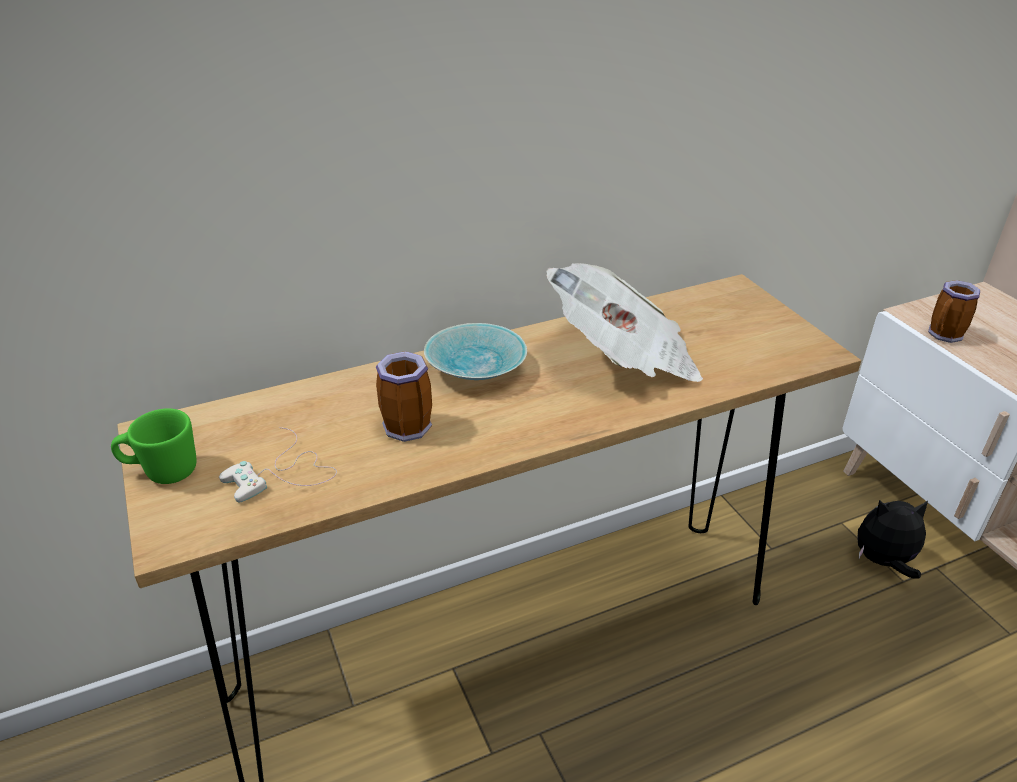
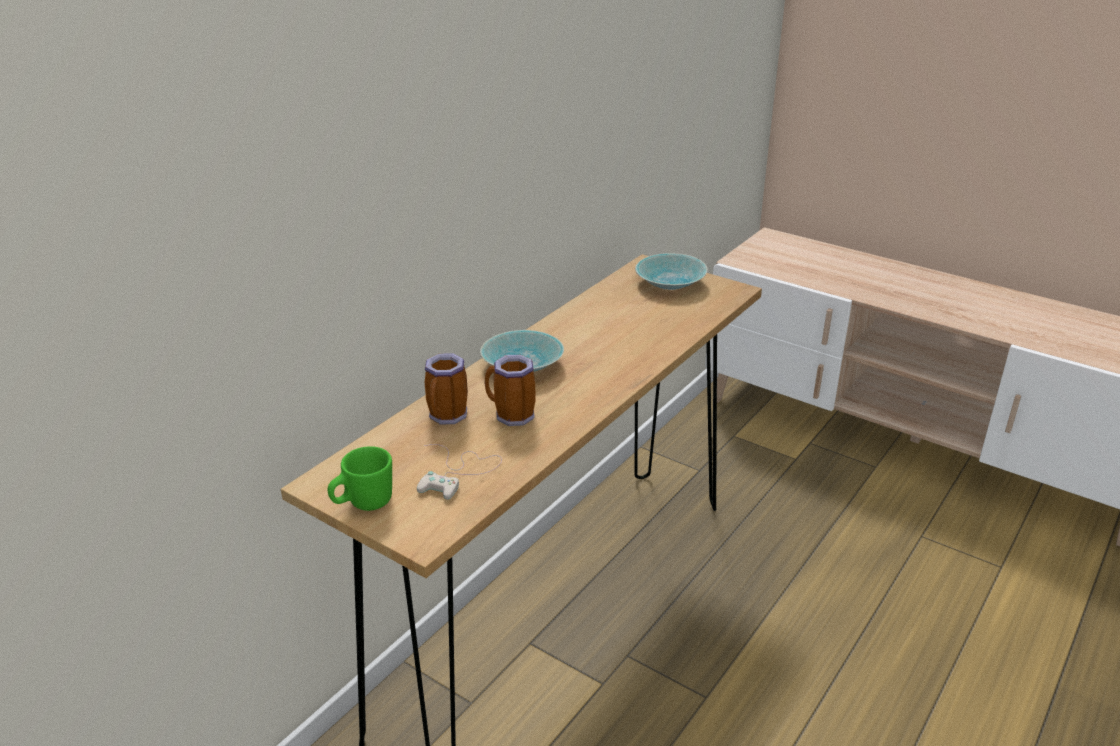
camera: 30 degrees left, 5 degrees down
(624, 358) = (617, 329): newspaper -> none
(743, 320) = (671, 284): none -> turquoise bowl
(883, 562) = (776, 451): plush toy -> none
(944, 336) = (766, 269): mug -> mug (448, 417)

